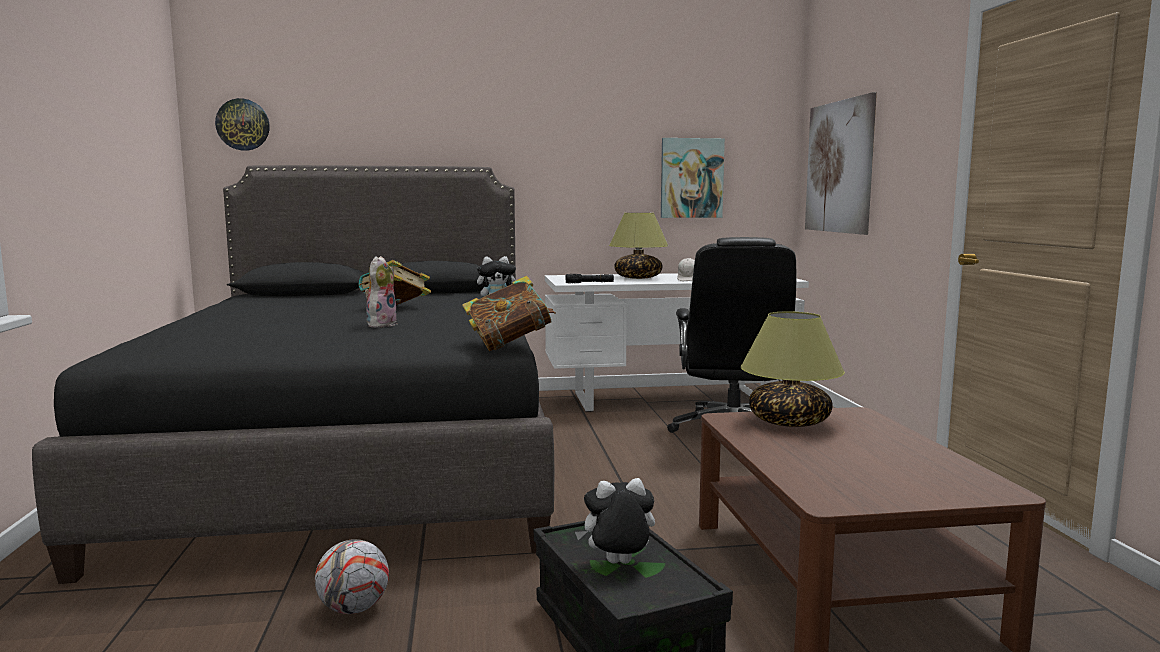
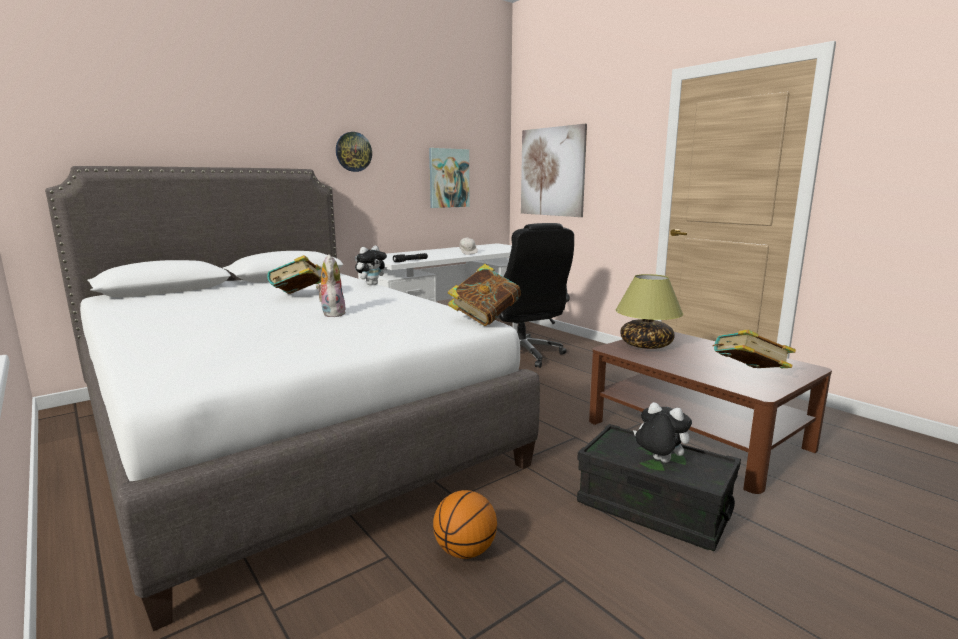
camera: 30 degrees left, 5 degrees up
(243, 124) = (55, 122): wall clock -> wall clock (353, 152)
(353, 609) = (464, 551): football -> basketball
(357, 457) = (283, 429): black bed -> white bed
(617, 564) = (658, 461): plush toy -> plush toy turned 75 degrees clockwise
(638, 278) = (430, 254): table lamp -> none
(867, 479) = (748, 374): none -> book

